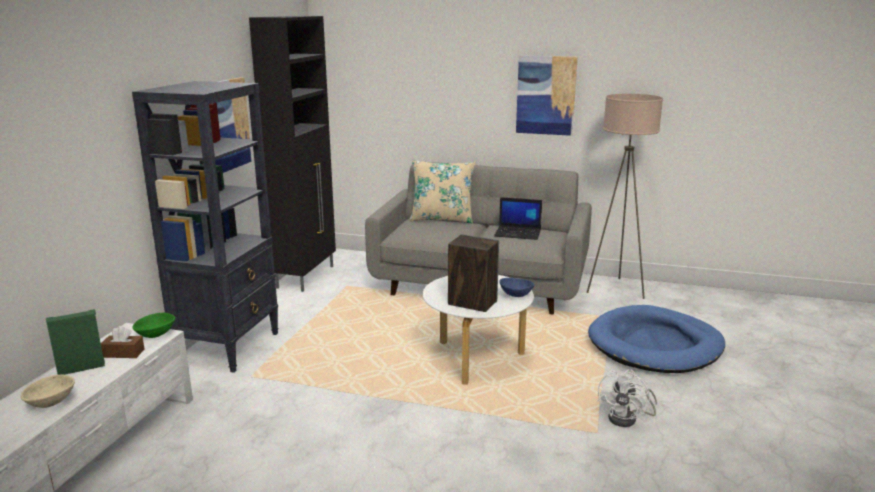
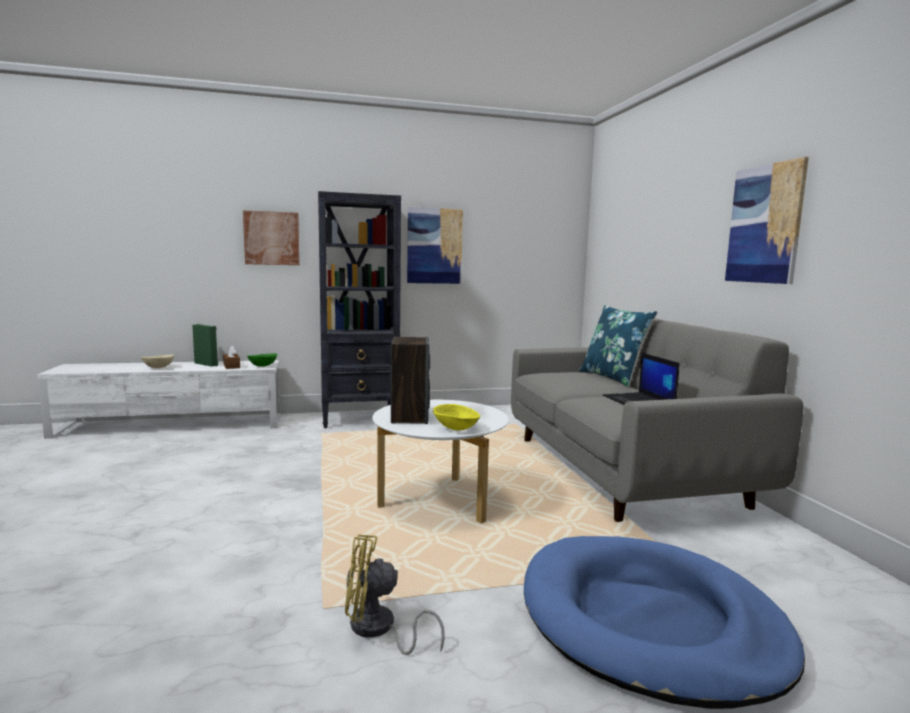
camera: 60 degrees right, 10 degrees down
(91, 160) = (272, 238): none -> picture
(306, 276) = (510, 410): black cabinet -> none
(442, 219) = (613, 378): beige pillow -> blue pillow
(516, 295) = (456, 429): blue bowl -> yellow bowl
(616, 290) = (790, 554): beige floor lamp -> none
(628, 418) = (378, 629): white fan -> yellow fan

